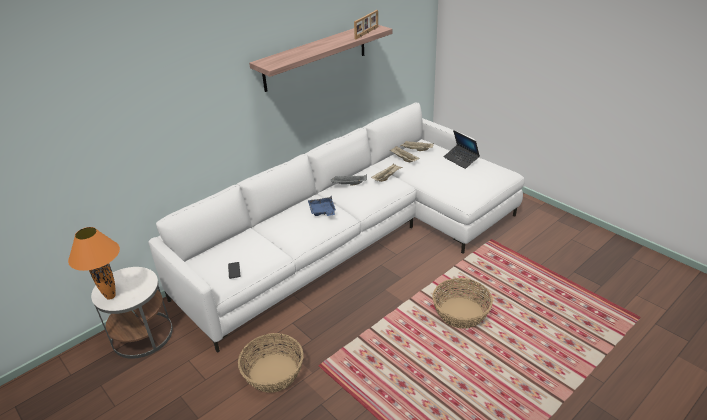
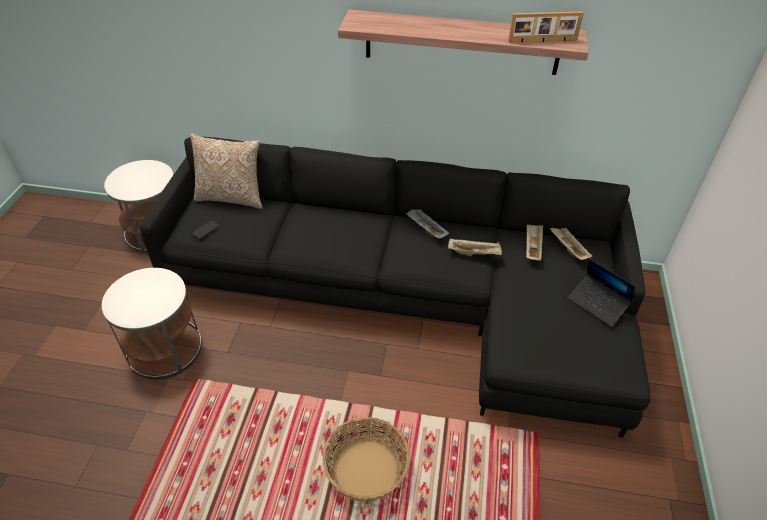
camera: 50 degrees right, 10 degrees up
(111, 296) = (120, 179): orange table lamp -> none
(214, 248) = (231, 197): none -> pillow
(273, 372) = (165, 348): basket -> white side table
(322, 211) = (354, 236): blue tray -> none
(357, 239) = (411, 298): white sofa -> black sofa
(461, 159) = (597, 304): laptop -> laptop turned 60 degrees counterclockwise

